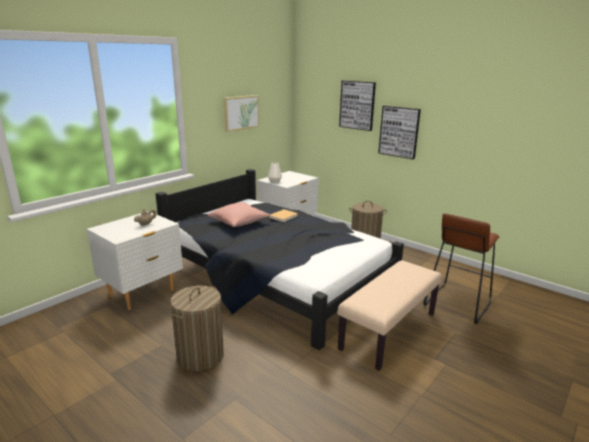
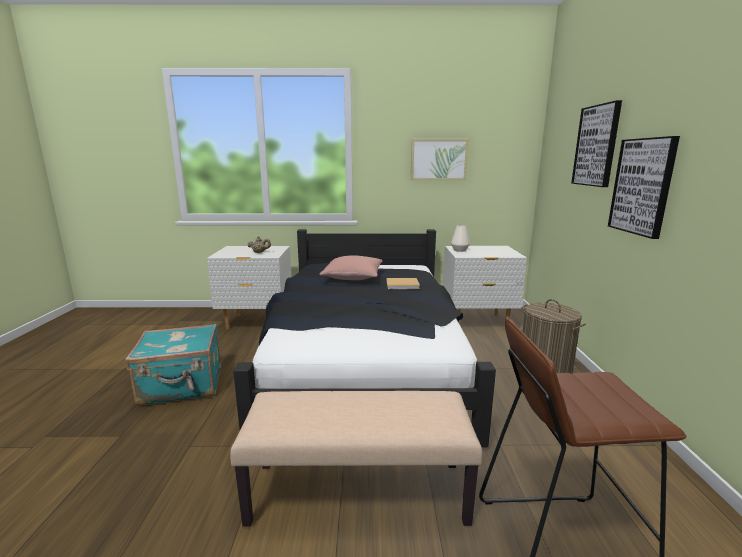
camera: 50 degrees right, 5 degrees down
(200, 356) = (182, 386): laundry basket -> turquoise suitcase

